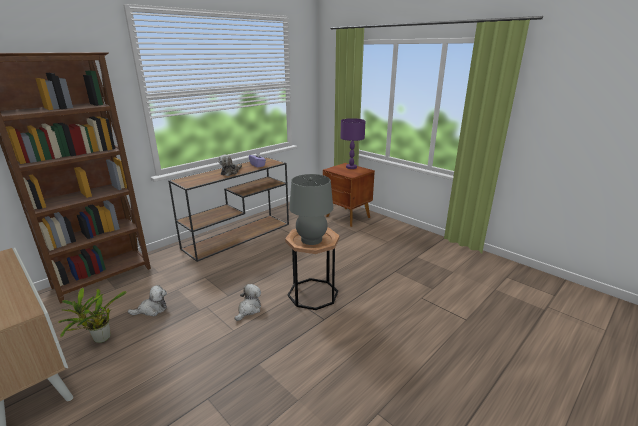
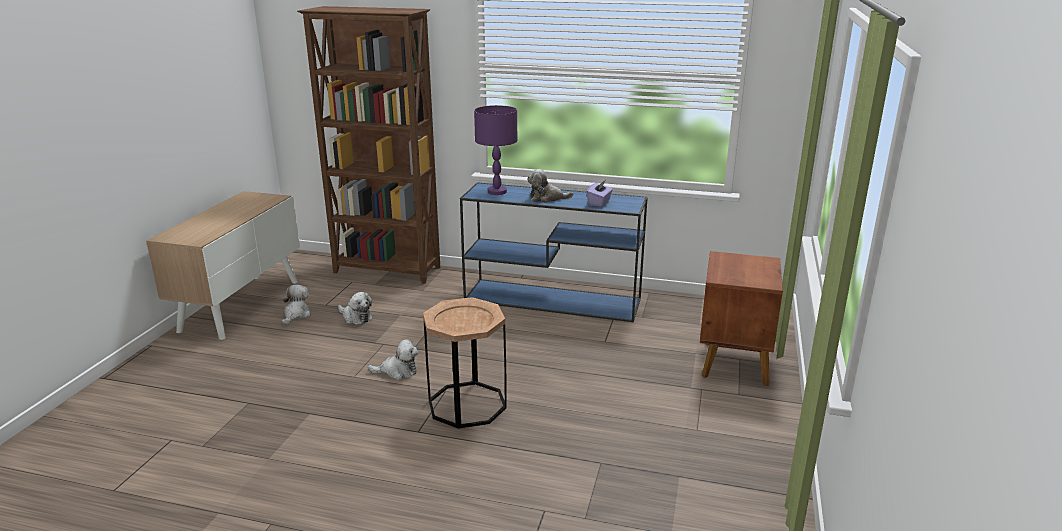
camera: 60 degrees right, 0 degrees up
(100, 340) = (296, 315): potted plant -> plush toy
(238, 235) = (554, 300): brown console table -> blue console table
(311, 240) = (463, 319): grey table lamp -> none
(351, 167) = (760, 268): purple table lamp -> purple table lamp (497, 192)

